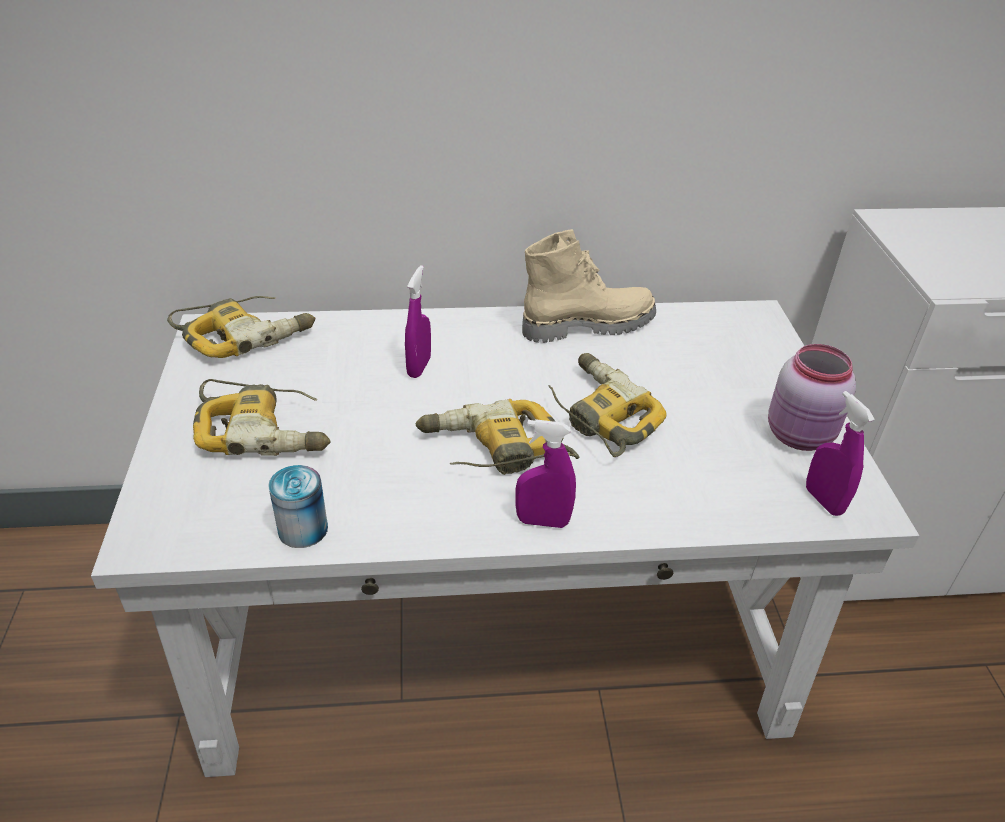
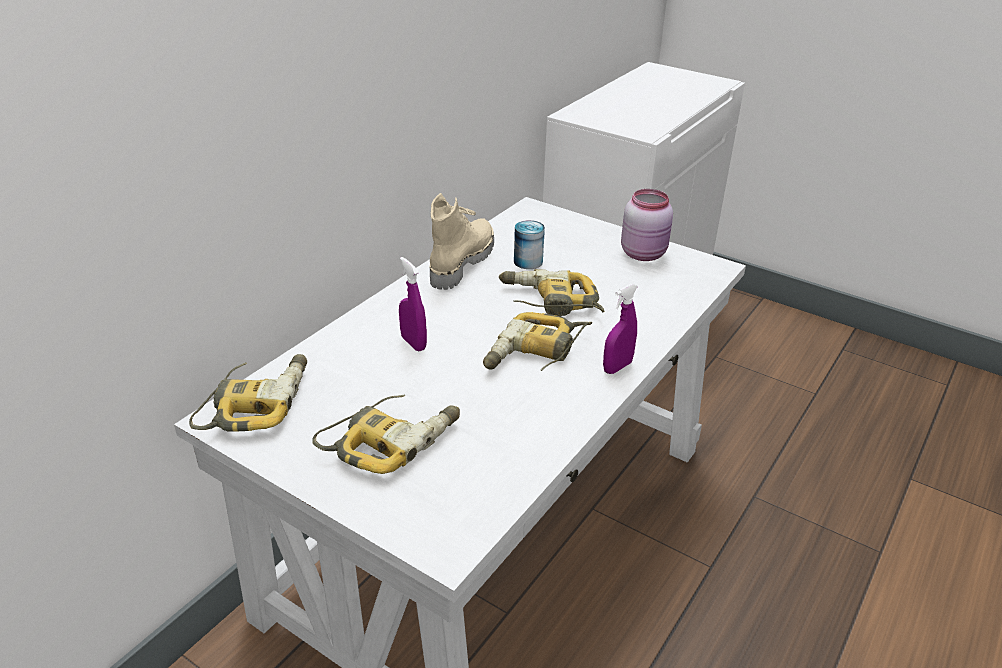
camera: 50 degrees left, 5 degrees down
(303, 529) = (520, 464): can -> can (528, 261)
(823, 501) = (697, 275): purple spray bottle -> none

